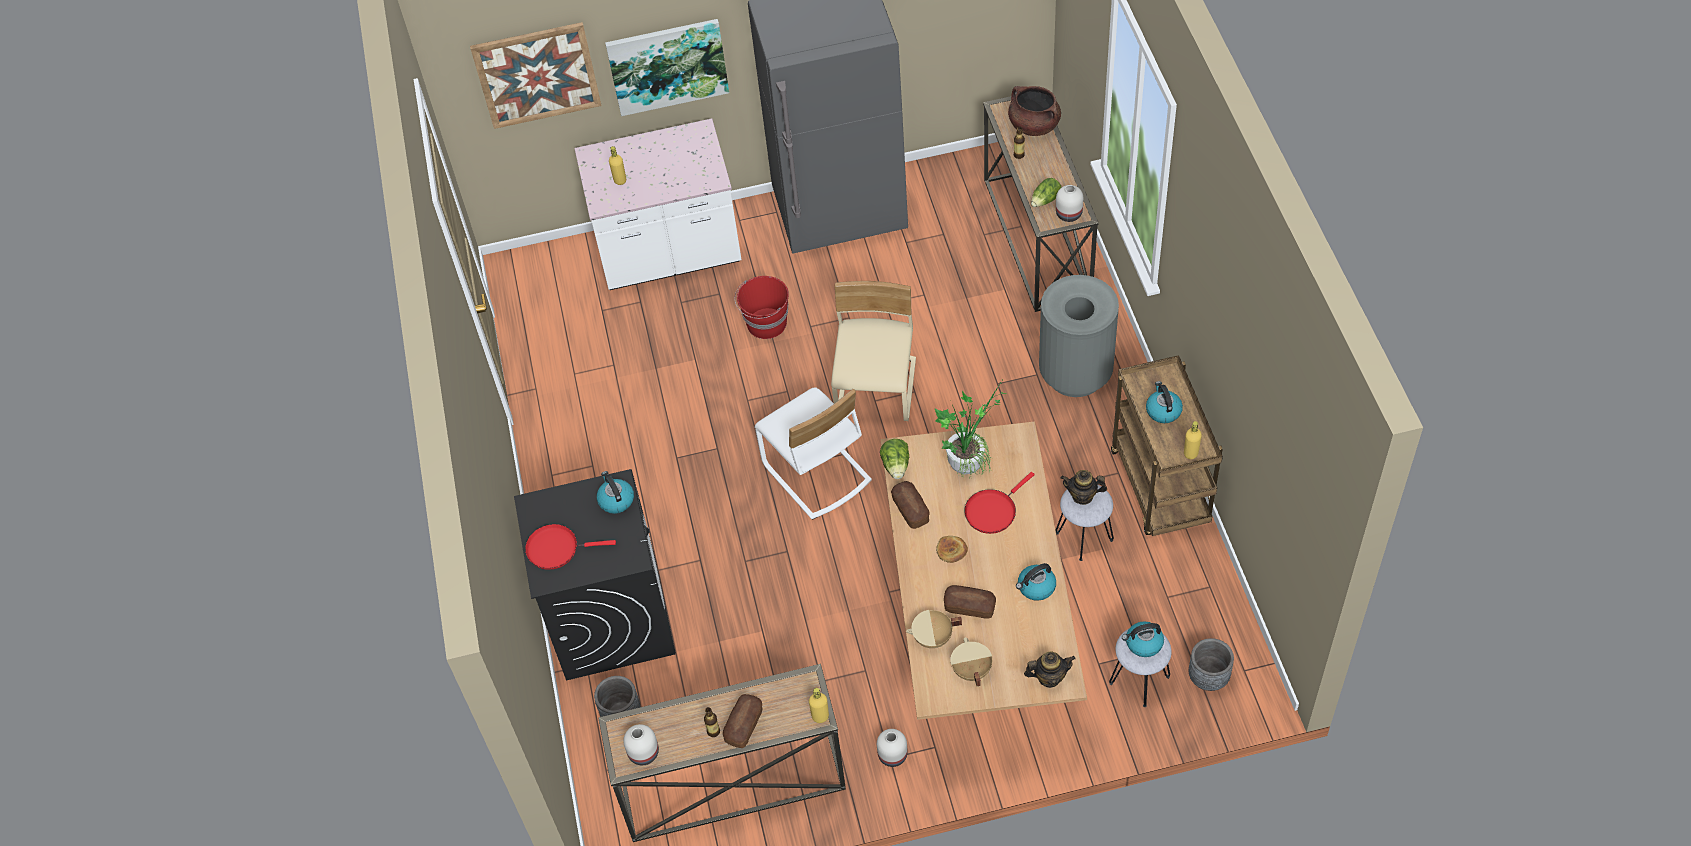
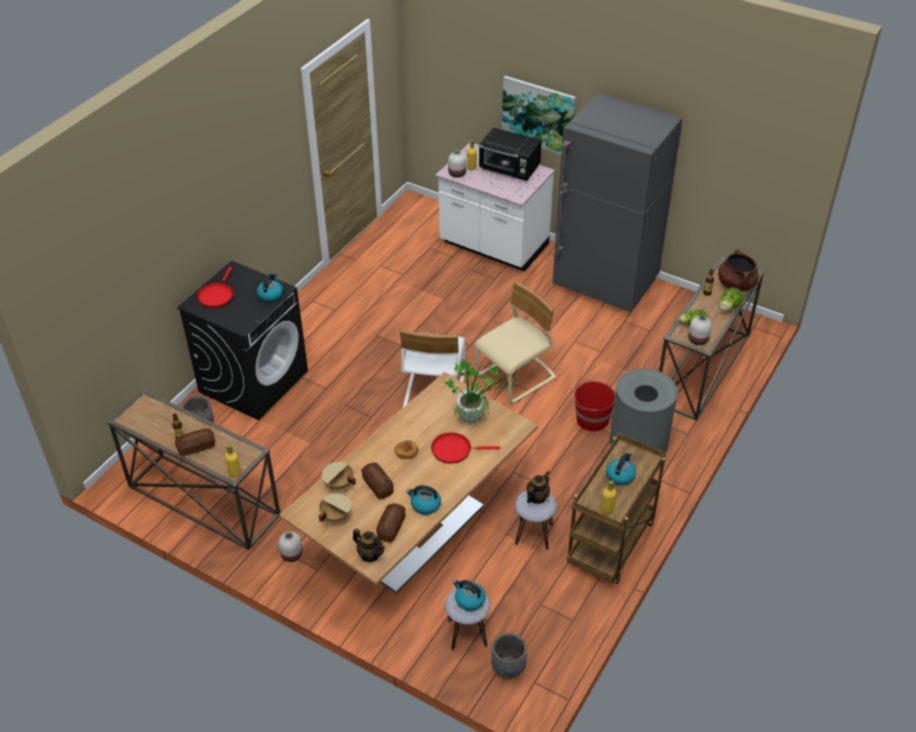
camera: 40 degrees right, 10 degrees down
(537, 75) = (462, 76): picture -> none
(556, 548) = (216, 295): red frying pan -> red frying pan turned 120 degrees counterclockwise
(644, 753) = (138, 421): white vase -> white vase (457, 174)
(664, 152) = (510, 169): none -> black microwave
(766, 324) = (500, 308): red bucket -> red bucket (591, 420)
(896, 466) = (434, 390): lettuce -> lettuce (728, 307)
(910, 510) = (413, 415): bread -> bread (391, 527)
(1082, 496) = (537, 497): teapot -> teapot turned 75 degrees clockwise

